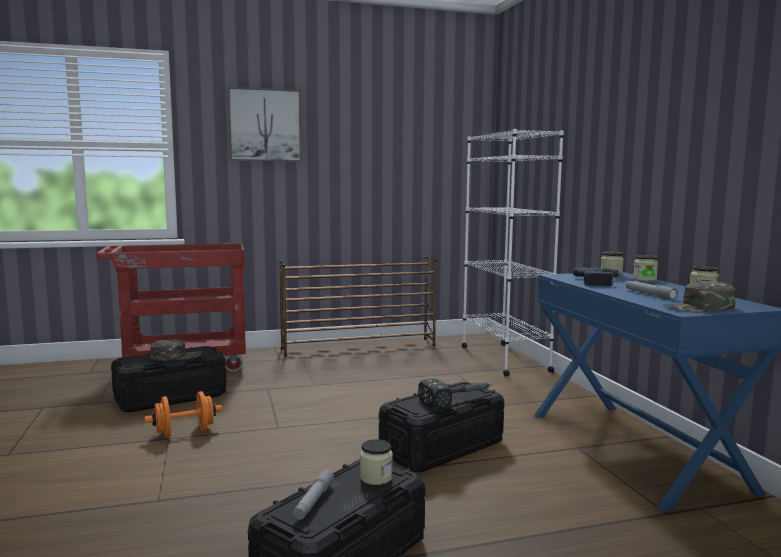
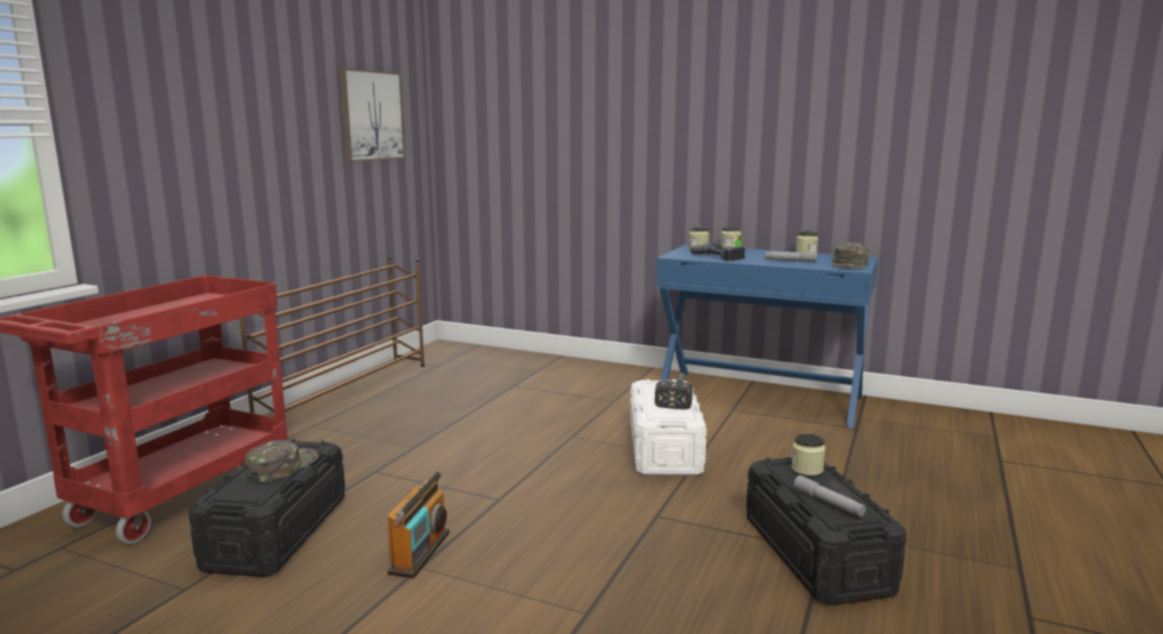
camera: 50 degrees left, 5 degrees up
(185, 432) = (420, 553): orange dumbbell -> radio
(265, 125) = (190, 79): picture -> picture (371, 115)
(442, 447) = (664, 449): black storage box -> white storage box
(504, 359) = (518, 359): white bookcase -> none

